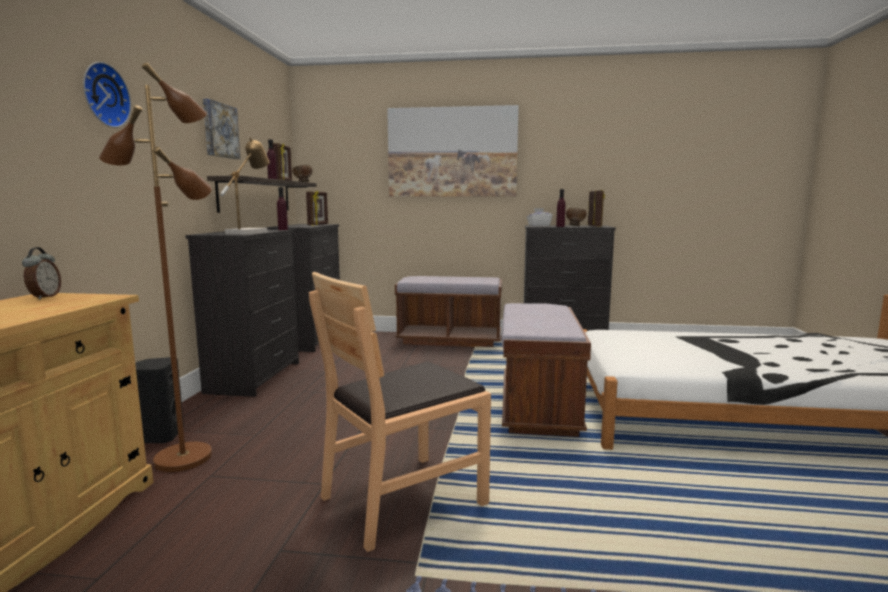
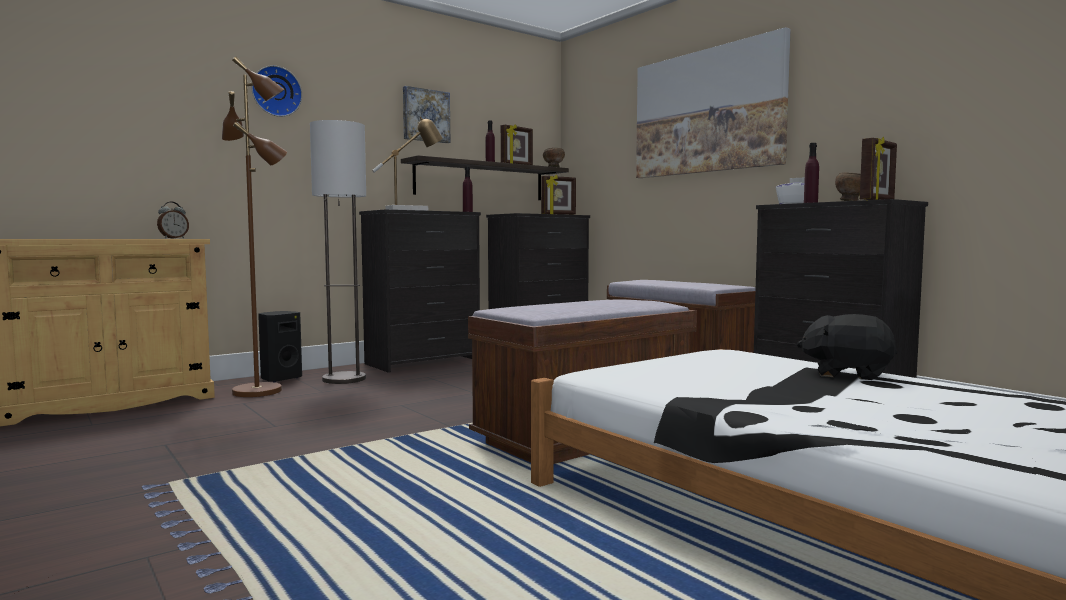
camera: 45 degrees right, 5 degrees down
(234, 415) = (344, 379): none -> floor lamp
(403, 498) = (285, 449): brown chair -> none
(700, 337) = (847, 374): none -> black plush toy

